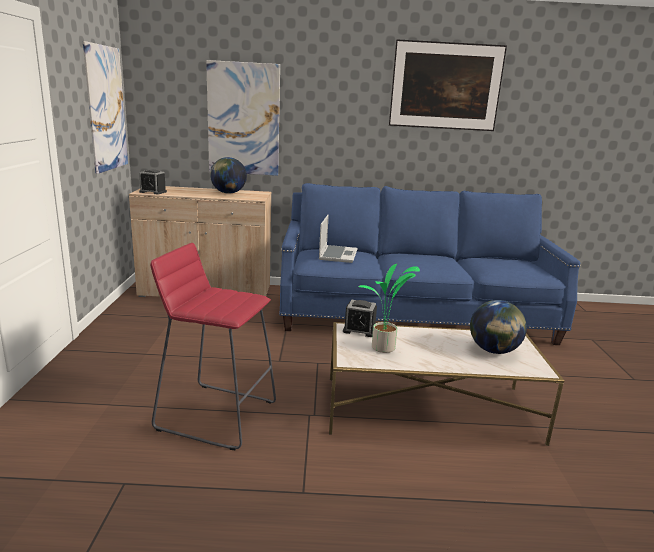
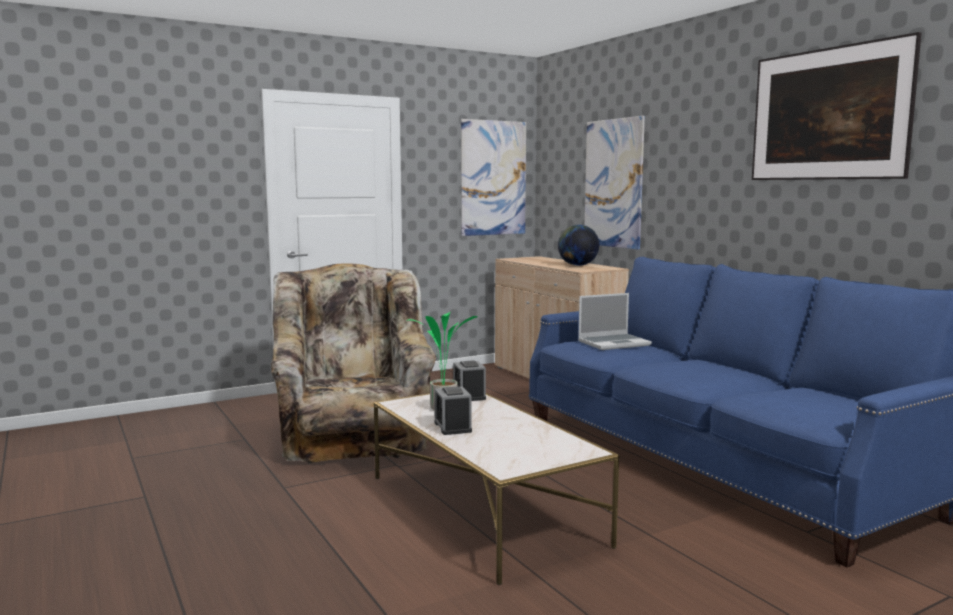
camera: 60 degrees right, 10 degrees down
(153, 192) = (518, 259): alarm clock -> alarm clock (452, 427)
(216, 414) = (353, 437): red stool -> beige armchair
(493, 350) = (522, 445): globe -> none

